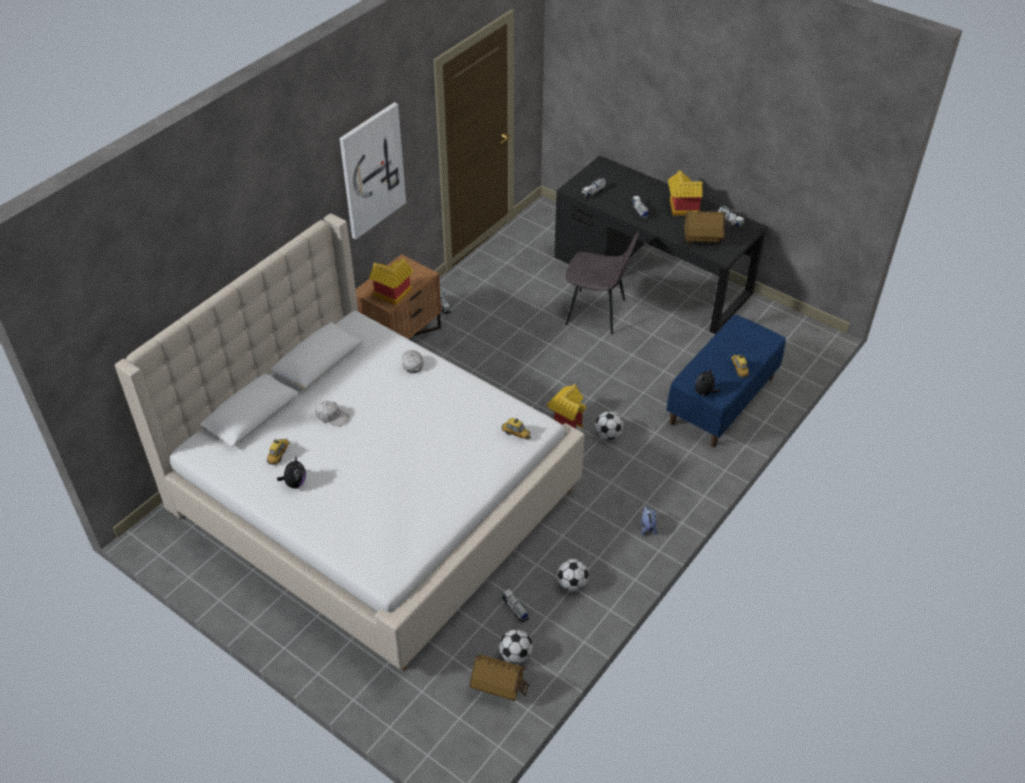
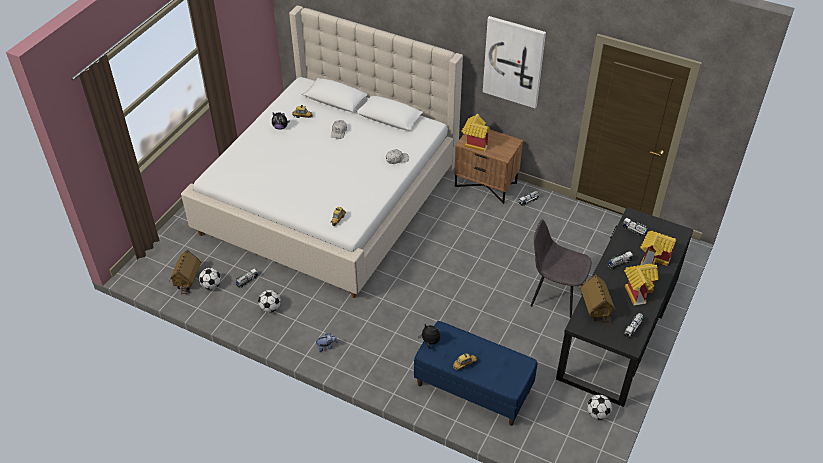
camera: 80 degrees right, 0 degrees up
(566, 421) = (423, 288): toy house -> toy house (654, 258)
(597, 312) = (555, 295): grey chair -> grey chair turned 105 degrees clockwise
(608, 434) = (415, 315): football -> football (597, 413)

